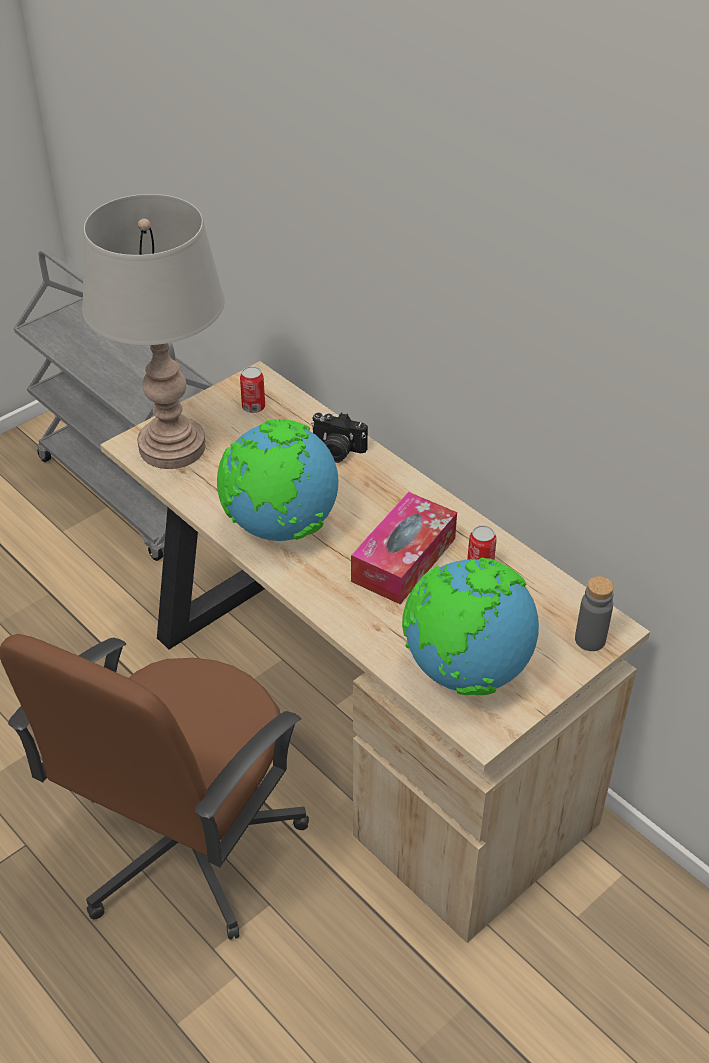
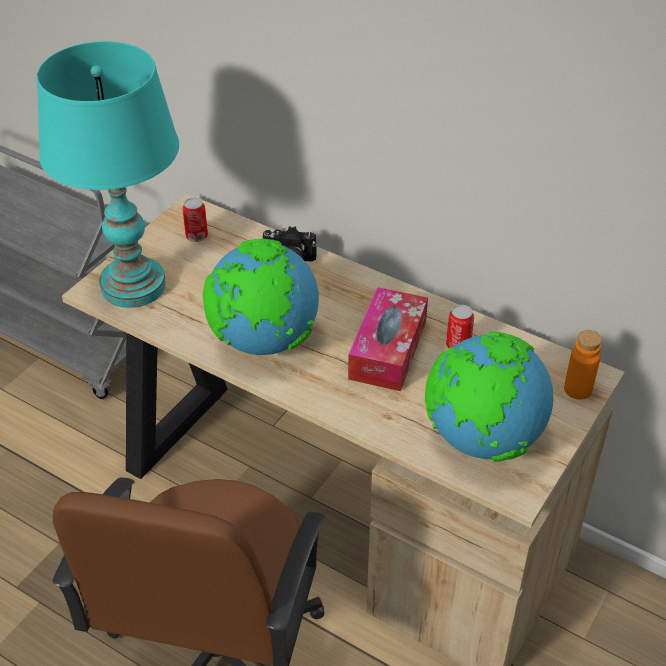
camera: 15 degrees left, 0 degrees up
(172, 447) = (133, 286): grey table lamp -> turquoise table lamp
(590, 640) = (578, 389): grey bottle -> orange bottle

